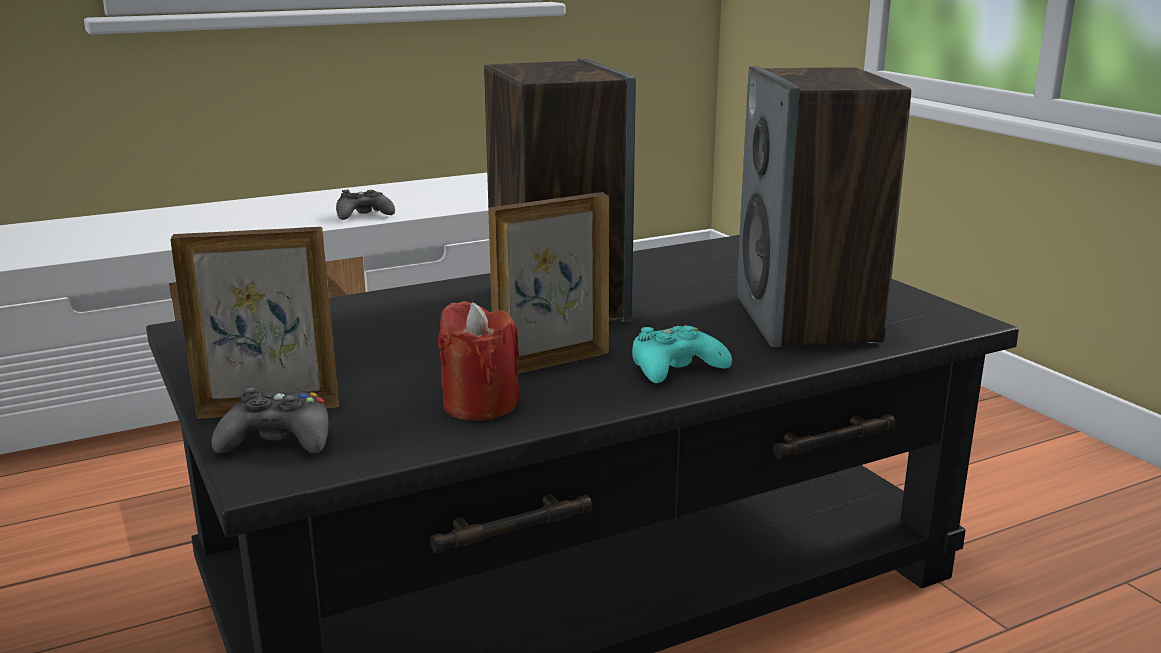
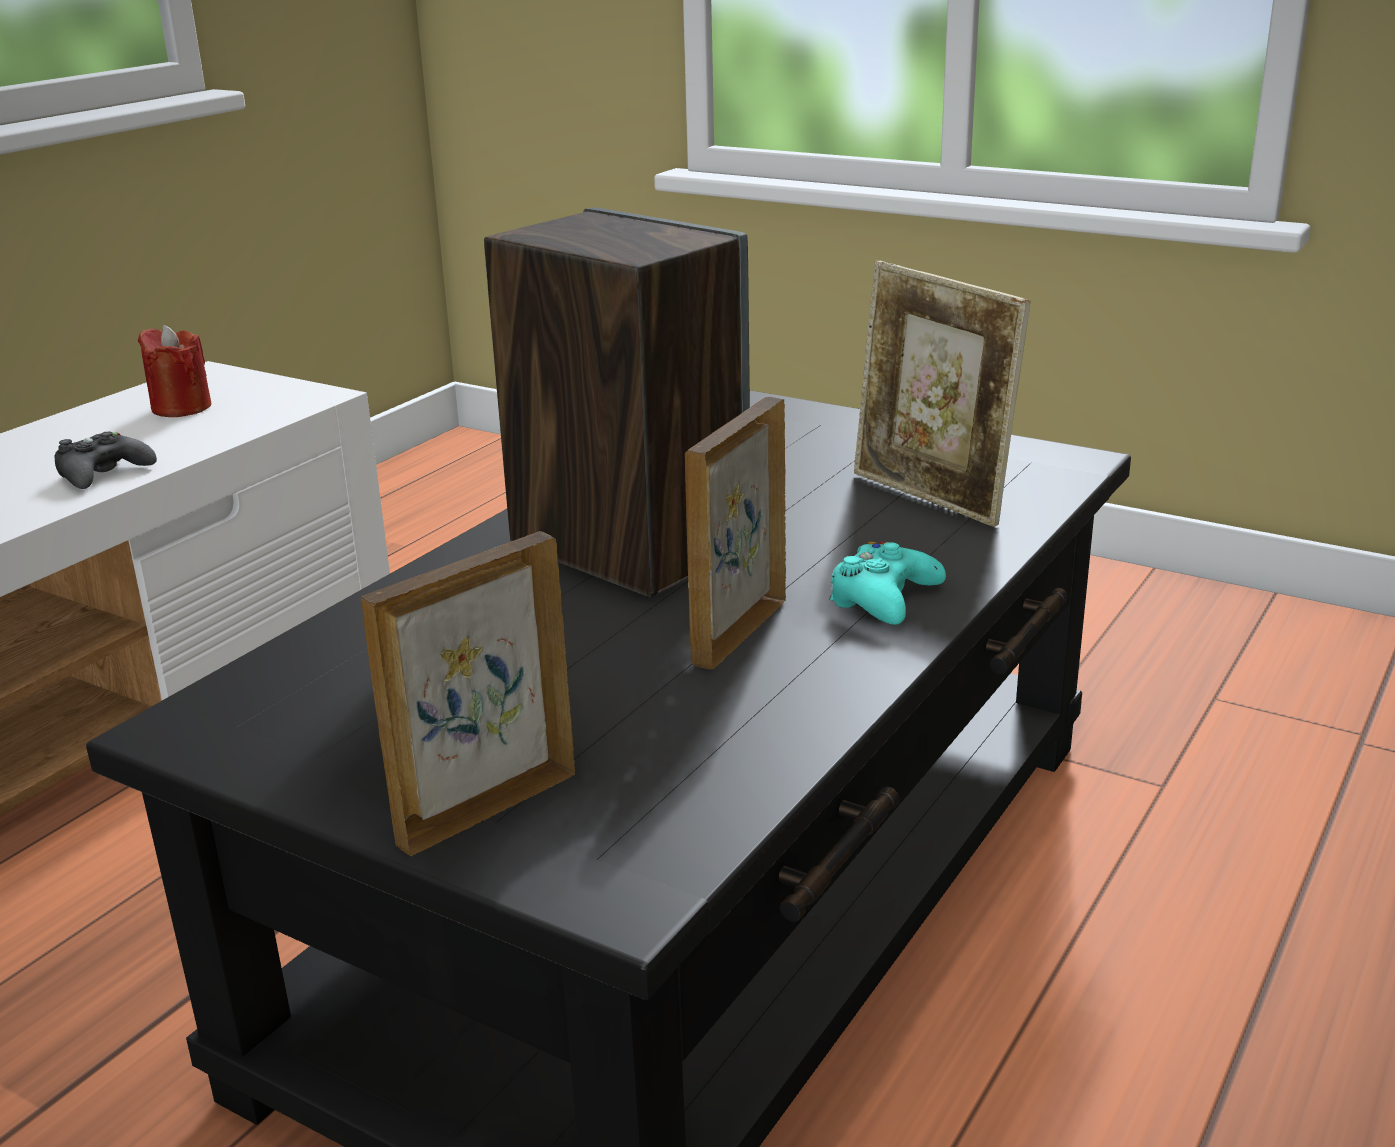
camera: 30 degrees left, 5 degrees up
(278, 440) = (568, 847): black game controller -> none
(479, 405) = (740, 715): red candle -> red candle (181, 407)
(807, 319) = (930, 497): speaker -> picture frame

